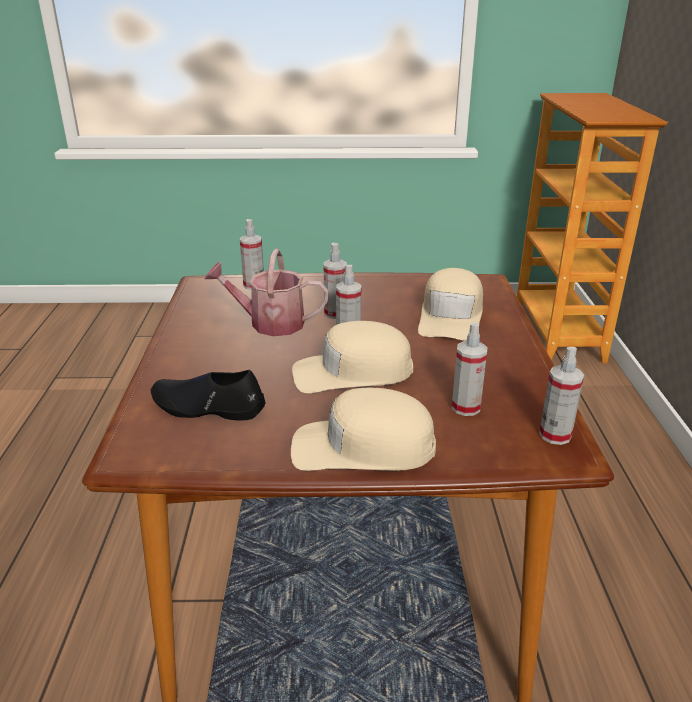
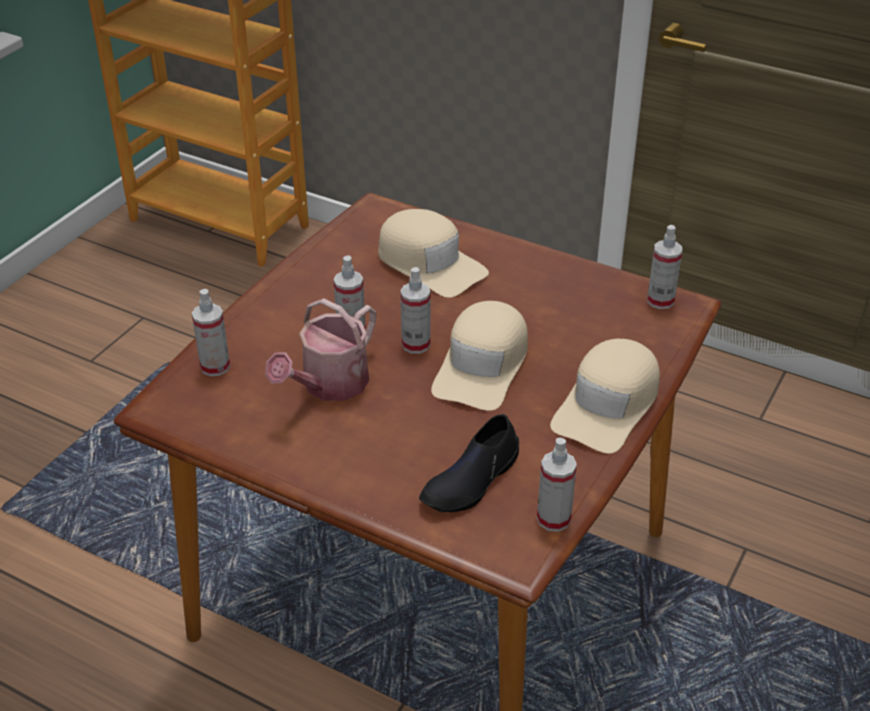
camera: 60 degrees left, 10 degrees up
(465, 407) = (591, 326): spray bottle -> spray bottle (553, 519)

